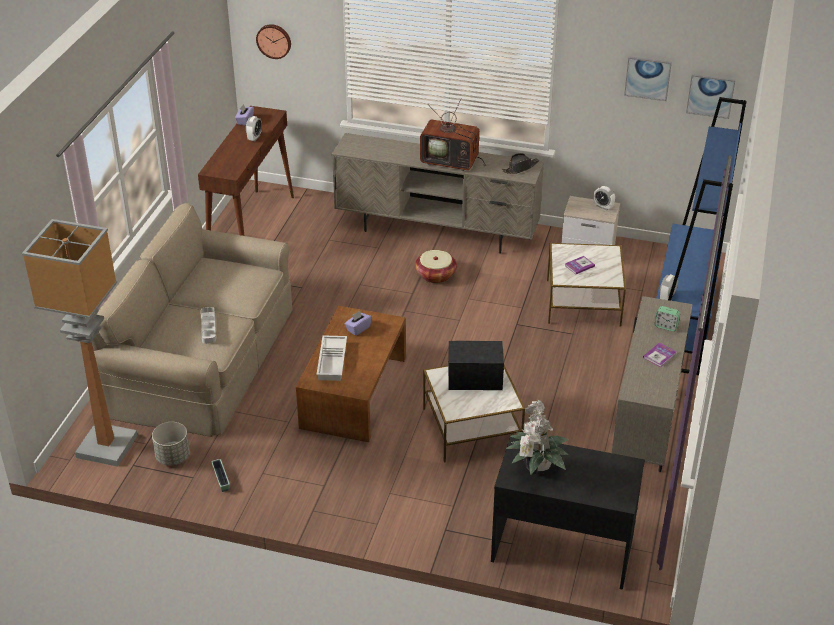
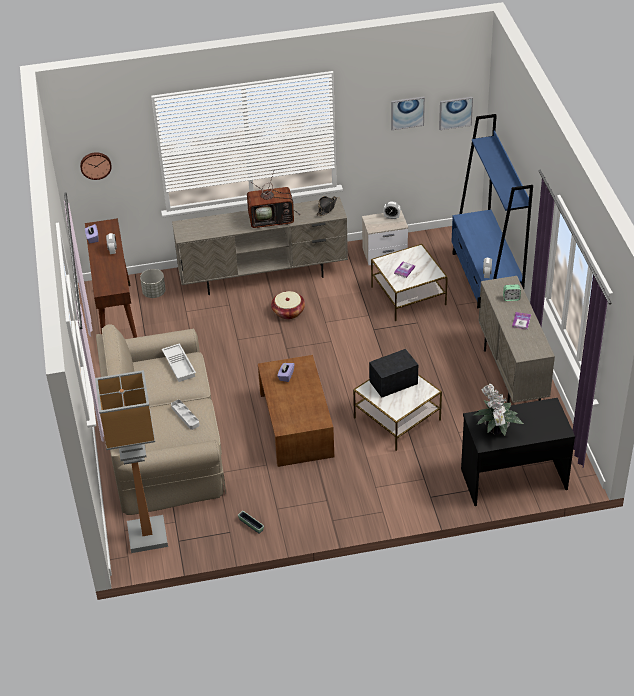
camera: 25 degrees left, 5 degrees up
(173, 457) = (203, 523): grey planter -> grey planter (154, 293)
(333, 361) = (287, 407): white tray -> white tray (180, 365)

